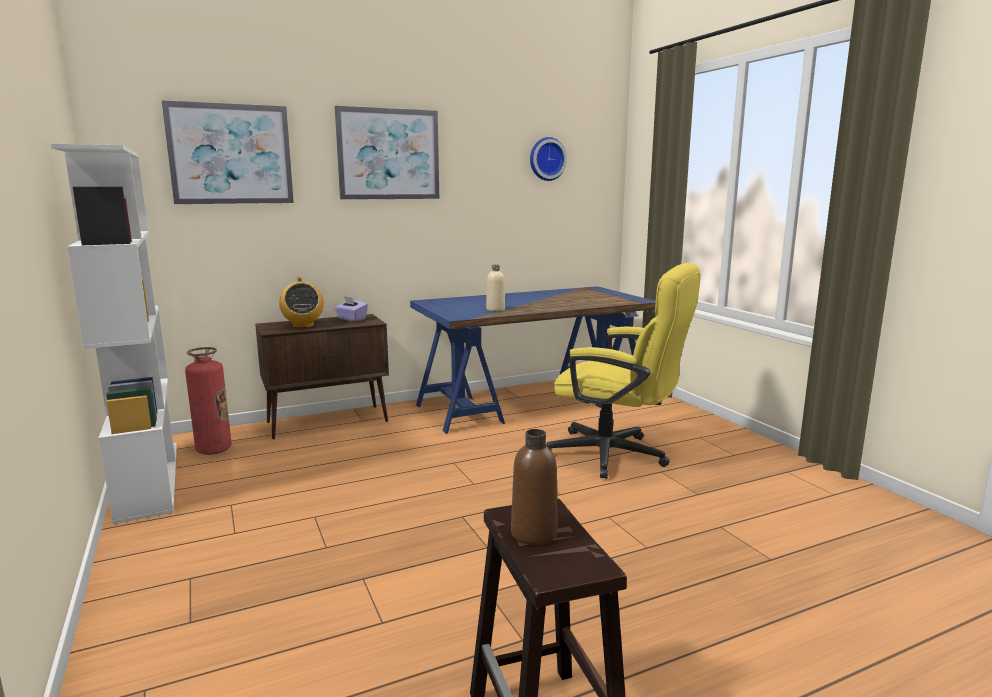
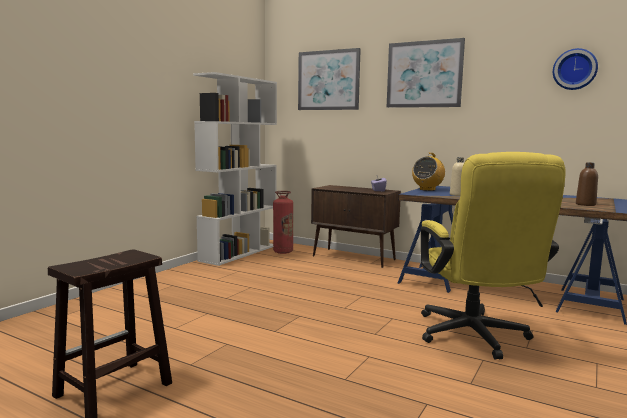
camera: 55 degrees right, 5 degrees down
(303, 325) = (343, 188): radio -> radio (427, 189)
(534, 533) = (111, 259): brown bottle -> brown bottle (585, 204)

